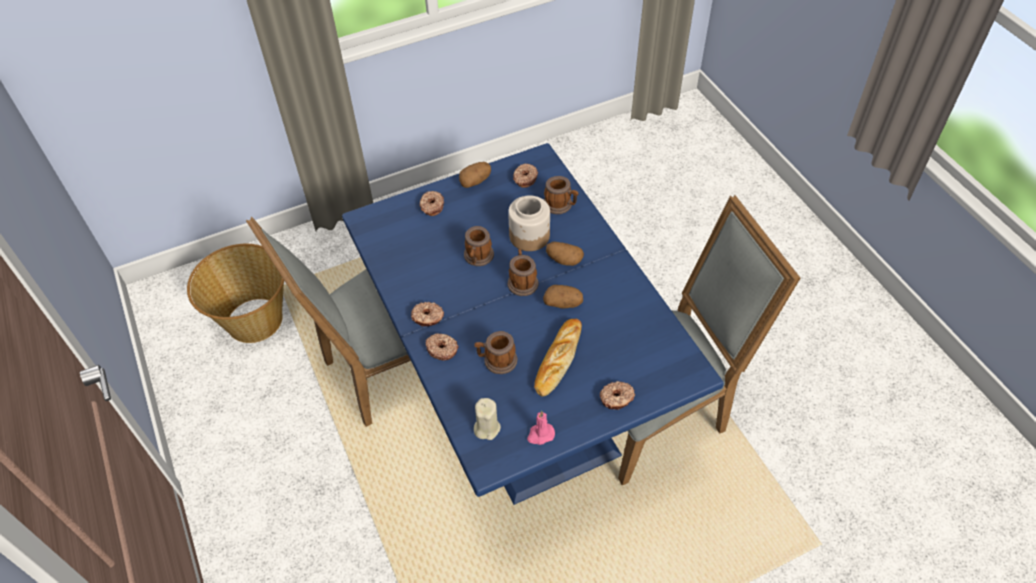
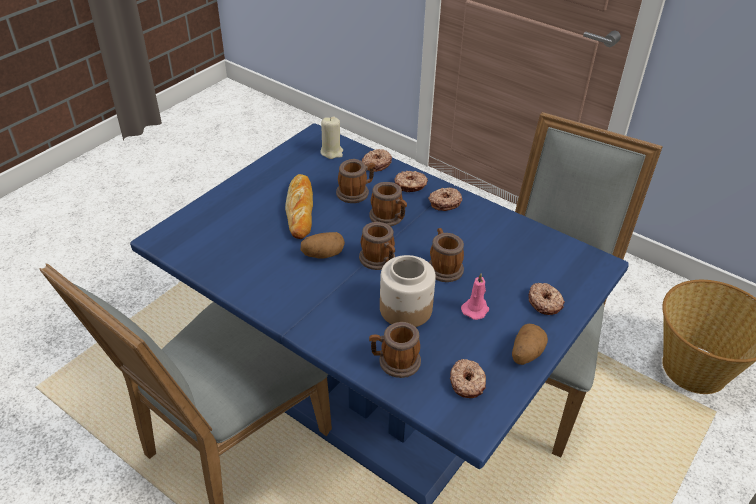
camera: 150 degrees right, 10 degrees down
(487, 319) = (389, 218): none -> mug
(540, 435) = (286, 160): pink candle -> pink candle (475, 309)
(563, 260) = (348, 296): potato -> none
(617, 398) = (231, 199): donut -> donut (376, 164)

